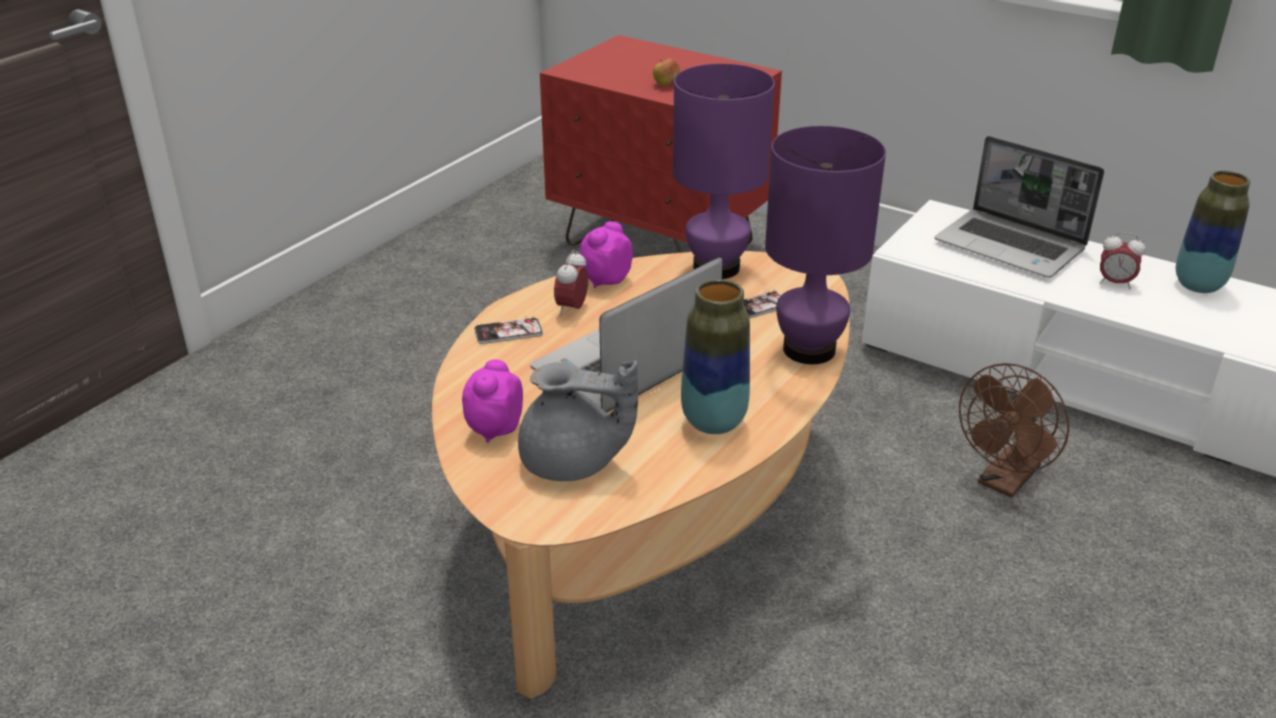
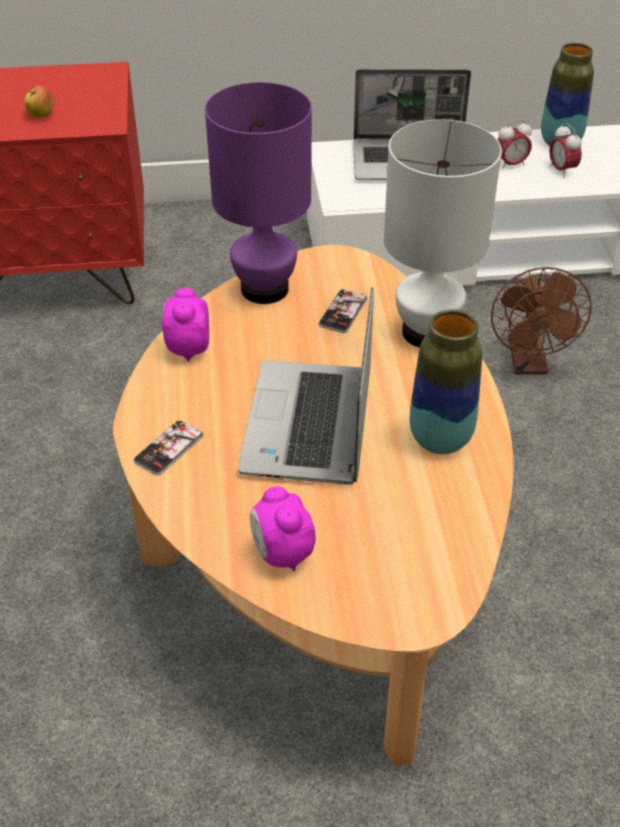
camera: 40 degrees left, 10 degrees up
(572, 309) = (195, 393): alarm clock -> alarm clock (561, 170)
(572, 463) = (385, 545): grey teapot -> none
(808, 349) = (425, 332): purple table lamp -> white table lamp

